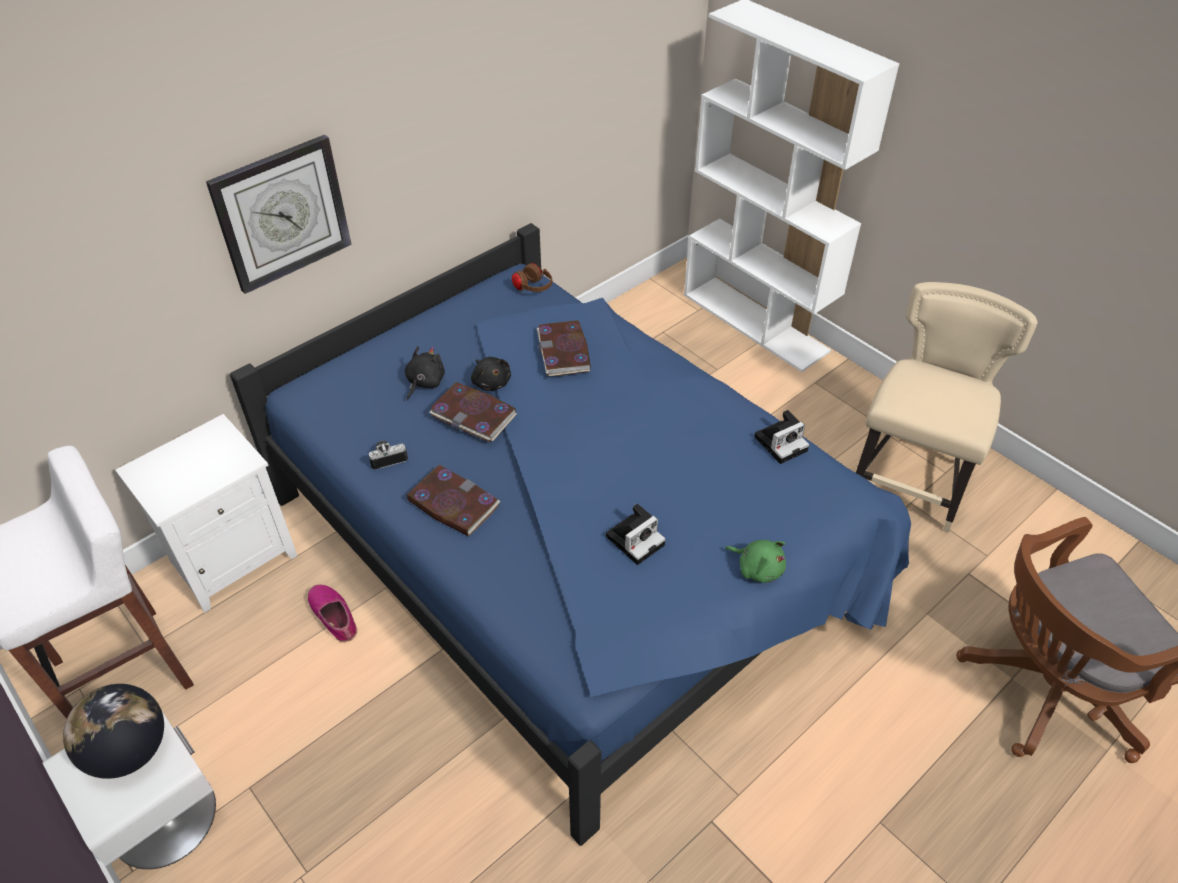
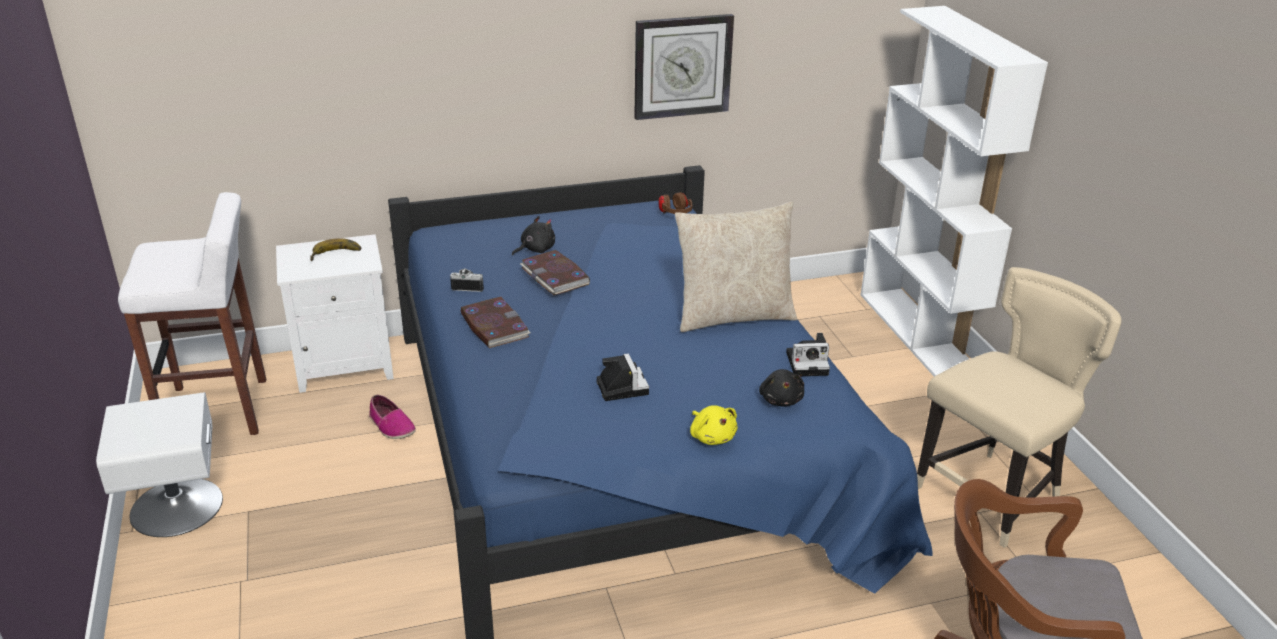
camera: 25 degrees right, 15 degrees down
(129, 751) = (165, 418): globe -> none
(199, 459) = (336, 255): none -> banana
(282, 213) = (463, 77): wall clock -> wall clock (682, 66)
(334, 616) = (391, 426): shoe -> shoe turned 150 degrees clockwise
(491, 382) = (589, 262): black plush toy -> black plush toy (781, 399)
(564, 351) = (664, 257): book -> none
(636, 539) = (621, 386): camera -> camera turned 90 degrees counterclockwise
(677, 407) = (733, 315): none -> beige pillow
(758, 568) = (712, 436): green plush toy -> yellow plush toy

